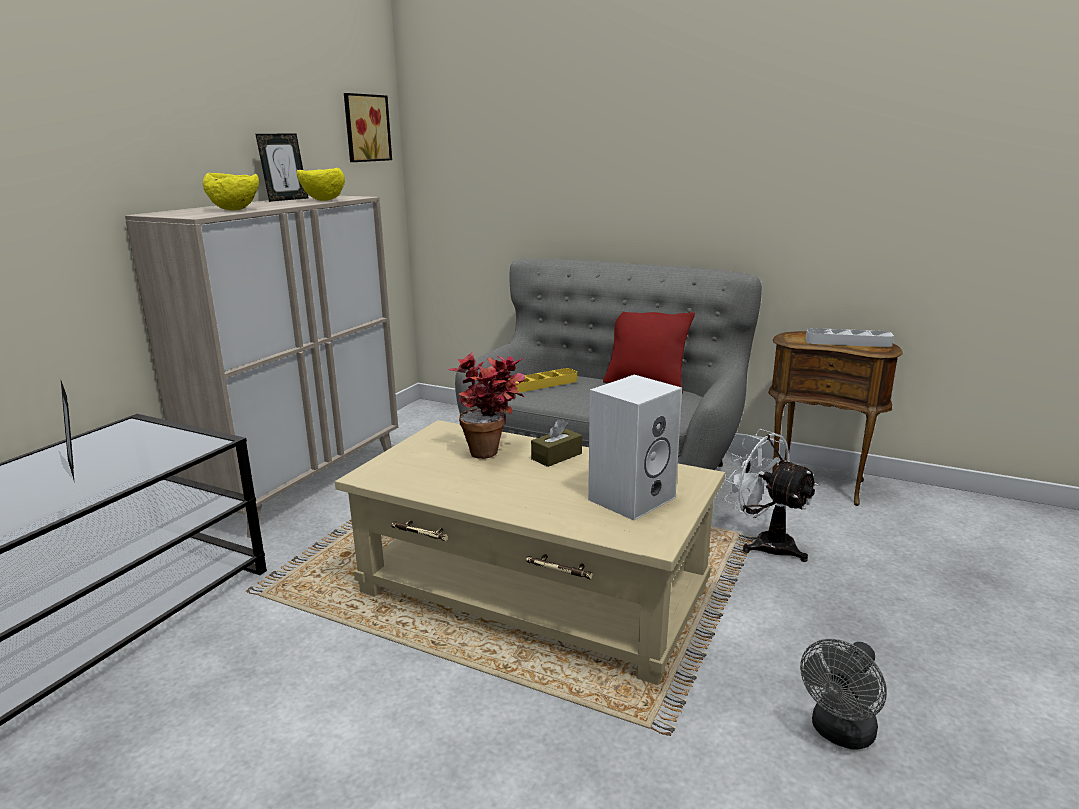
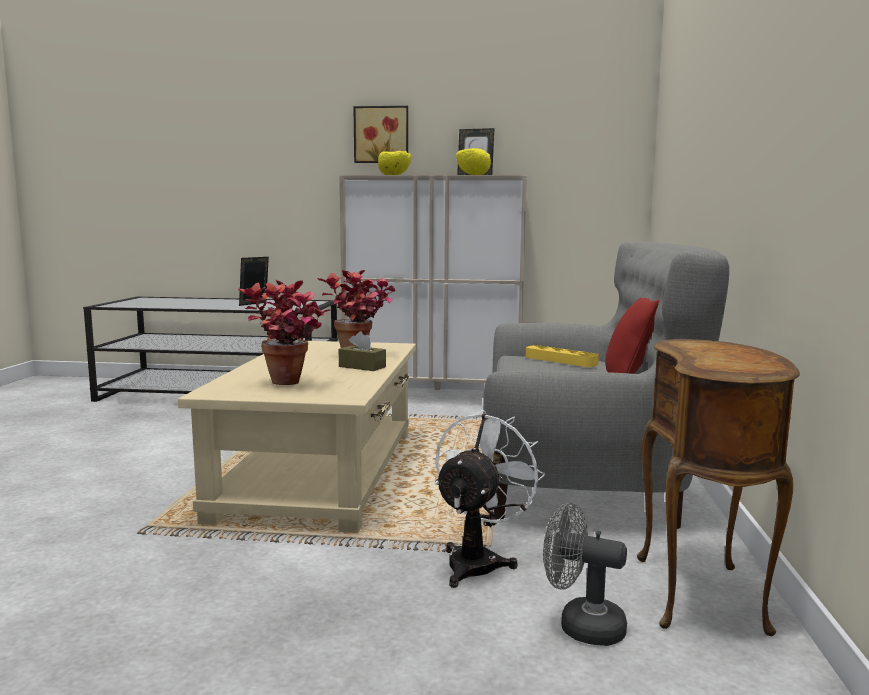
camera: 70 degrees right, 10 degrees down
(365, 128) = (599, 125): picture -> picture (381, 135)
(631, 497) = (288, 385): white speaker -> potted plant
(839, 733) = (130, 604): grey fan -> grey fan (581, 626)
(847, 342) = (721, 356): grey tray -> none

